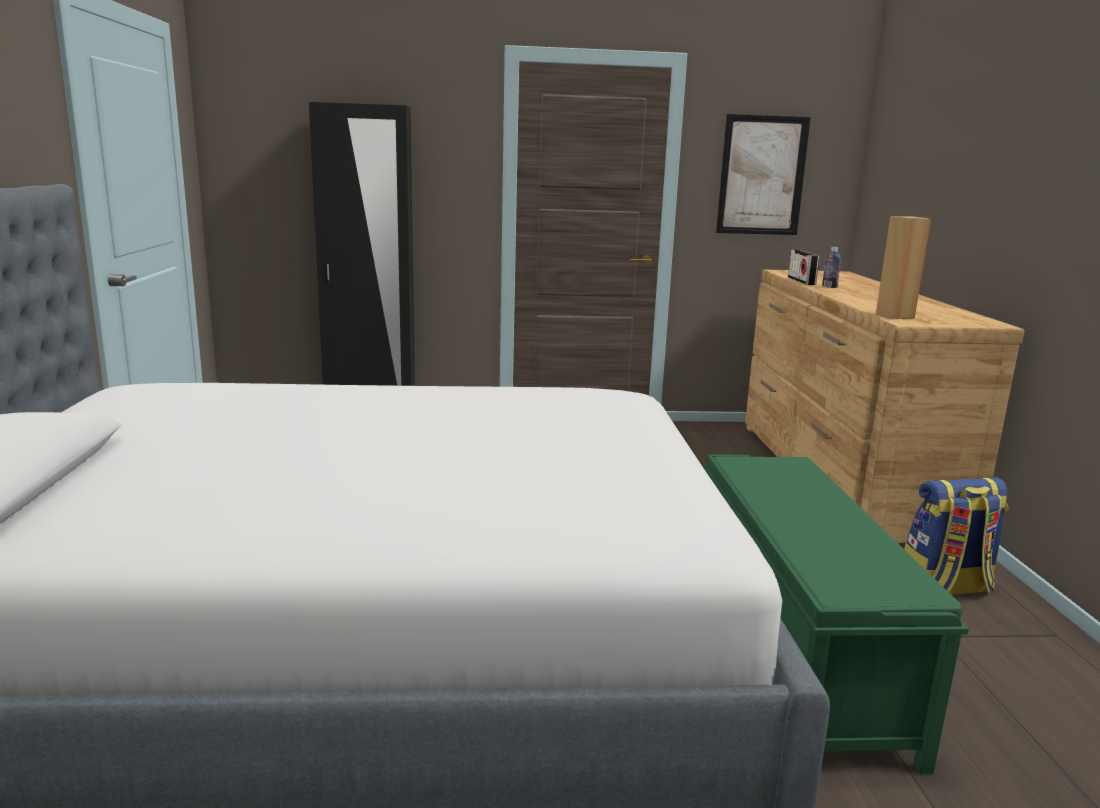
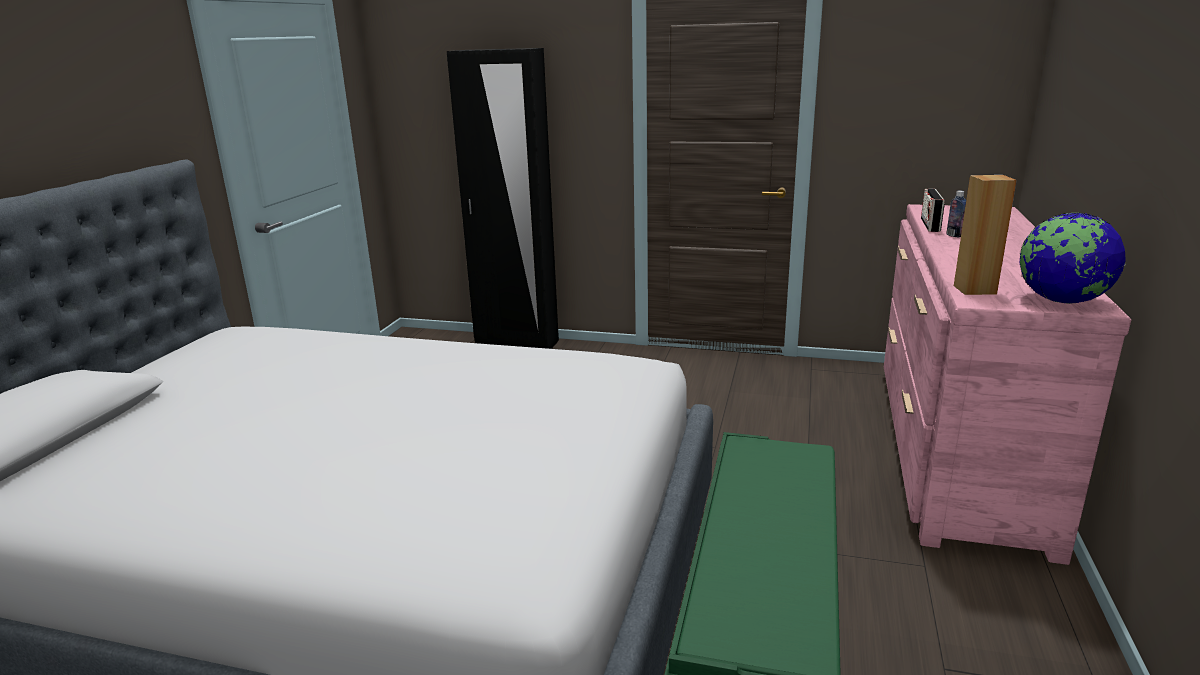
camera: 20 degrees right, 5 degrees up
(762, 175) = (913, 99): picture -> none
(839, 479) = (956, 447): brown dresser -> pink dresser
(945, 588) = (994, 607): backpack -> none
(965, 321) = (1061, 301): none -> globe

